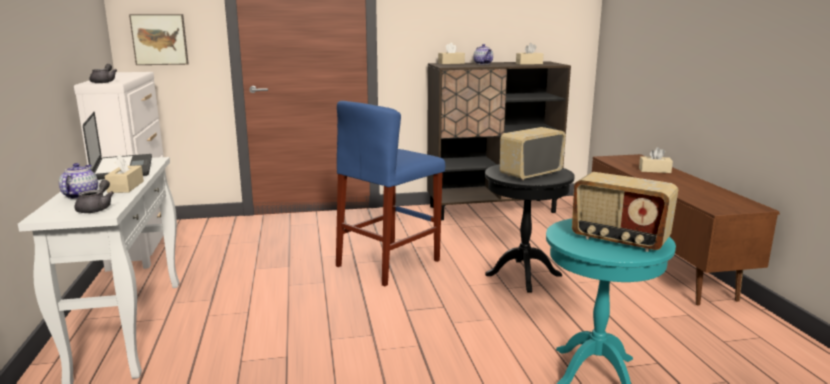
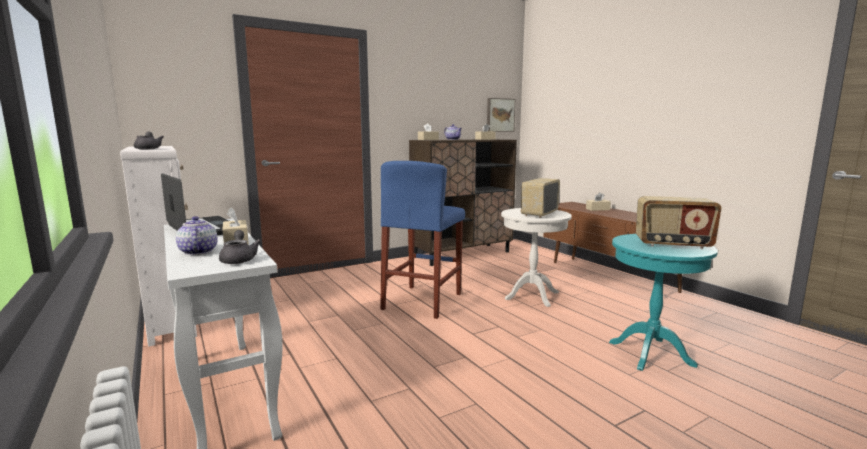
camera: 20 degrees left, 5 degrees down
(160, 39) = (173, 116): picture -> picture (499, 115)
(523, 275) = (532, 296): black side table -> white side table

